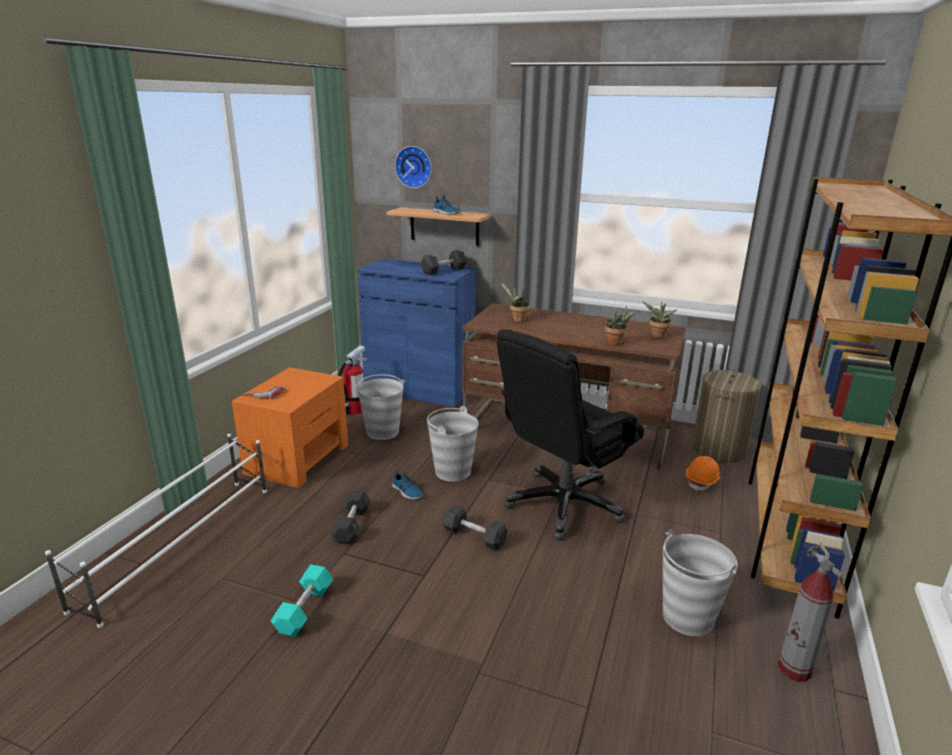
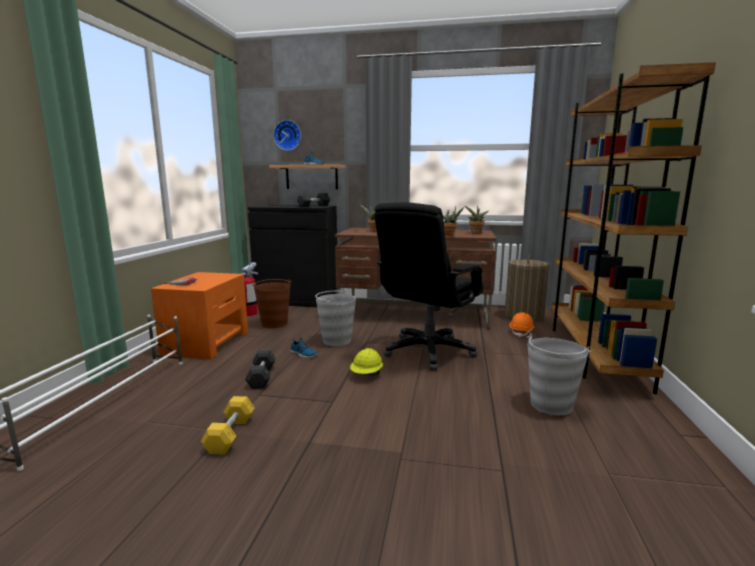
camera: 10 degrees left, 10 degrees down
(304, 610) = (230, 434): turquoise dumbbell -> yellow dumbbell
(383, 432) = (274, 323): grey bucket -> brown bucket
(419, 389) = (297, 300): blue cabinet -> black cabinet
(474, 536) = (366, 375): grey dumbbell -> yellow hard hat
(794, 669) = (645, 426): fire extinguisher -> none

